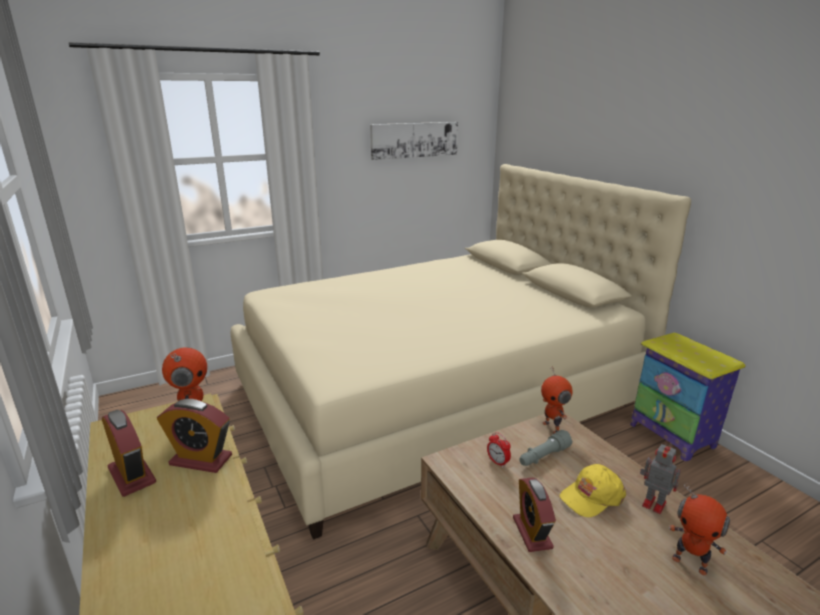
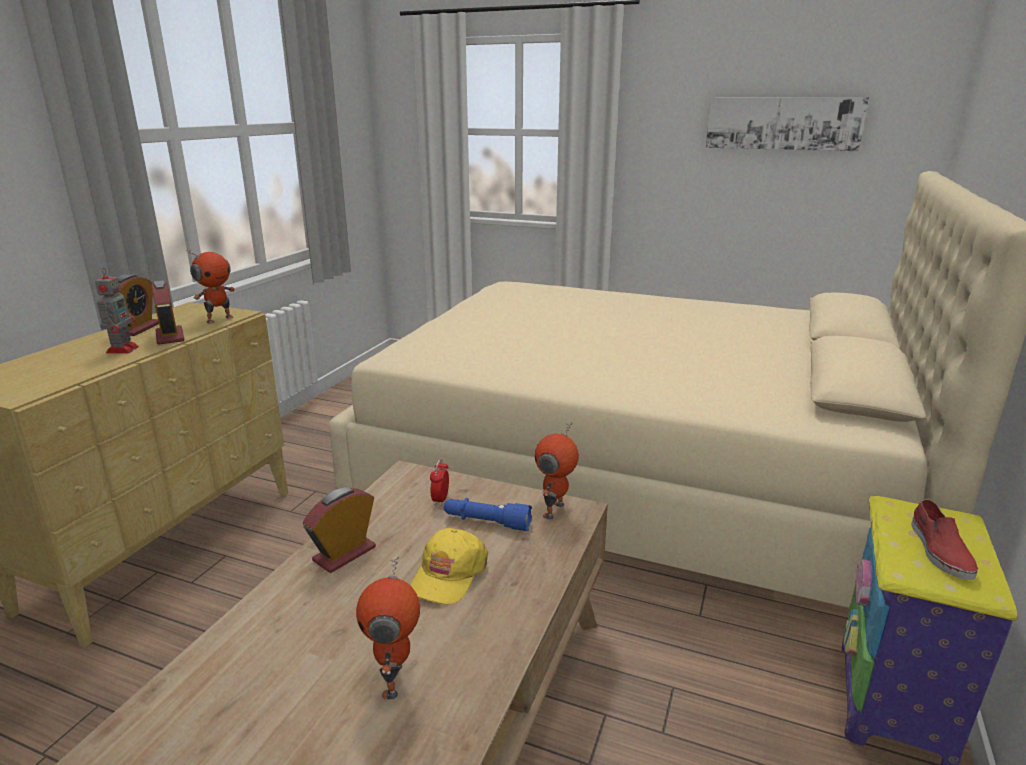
camera: 50 degrees right, 0 degrees up
(543, 456) = (487, 522): grey flashlight -> blue flashlight
(591, 496) = (448, 574): yellow cap -> yellow cap turned 90 degrees counterclockwise
(652, 503) = (487, 624): toy robot -> toy robot (123, 349)
(696, 352) = (939, 550): none -> red shoe

